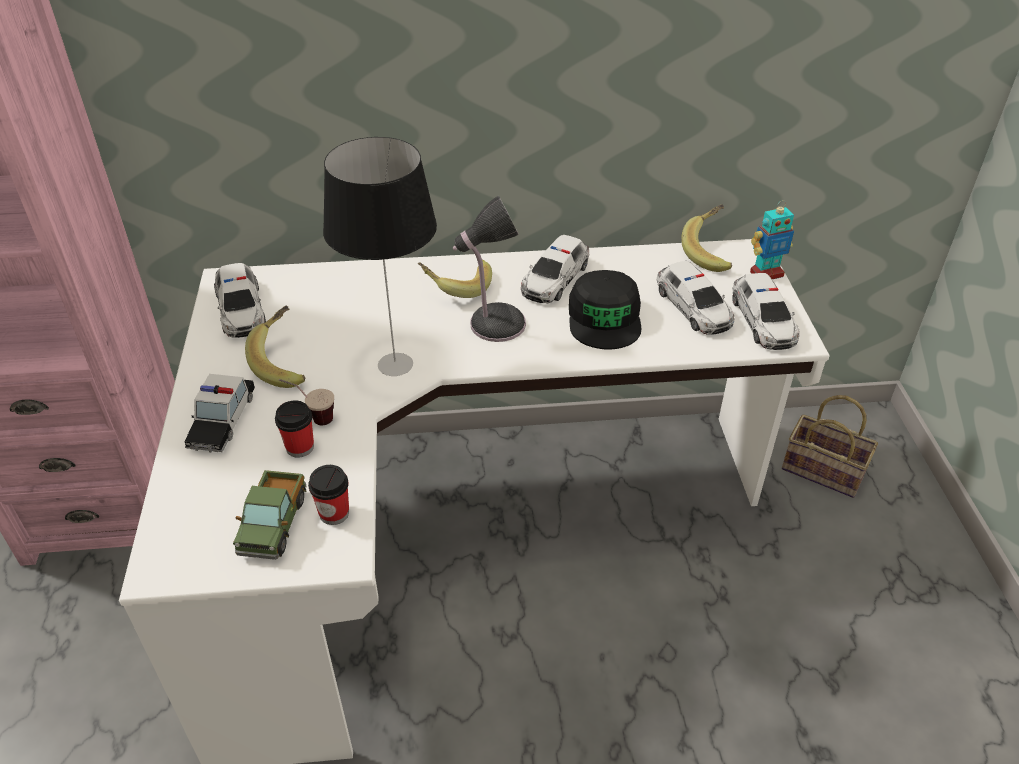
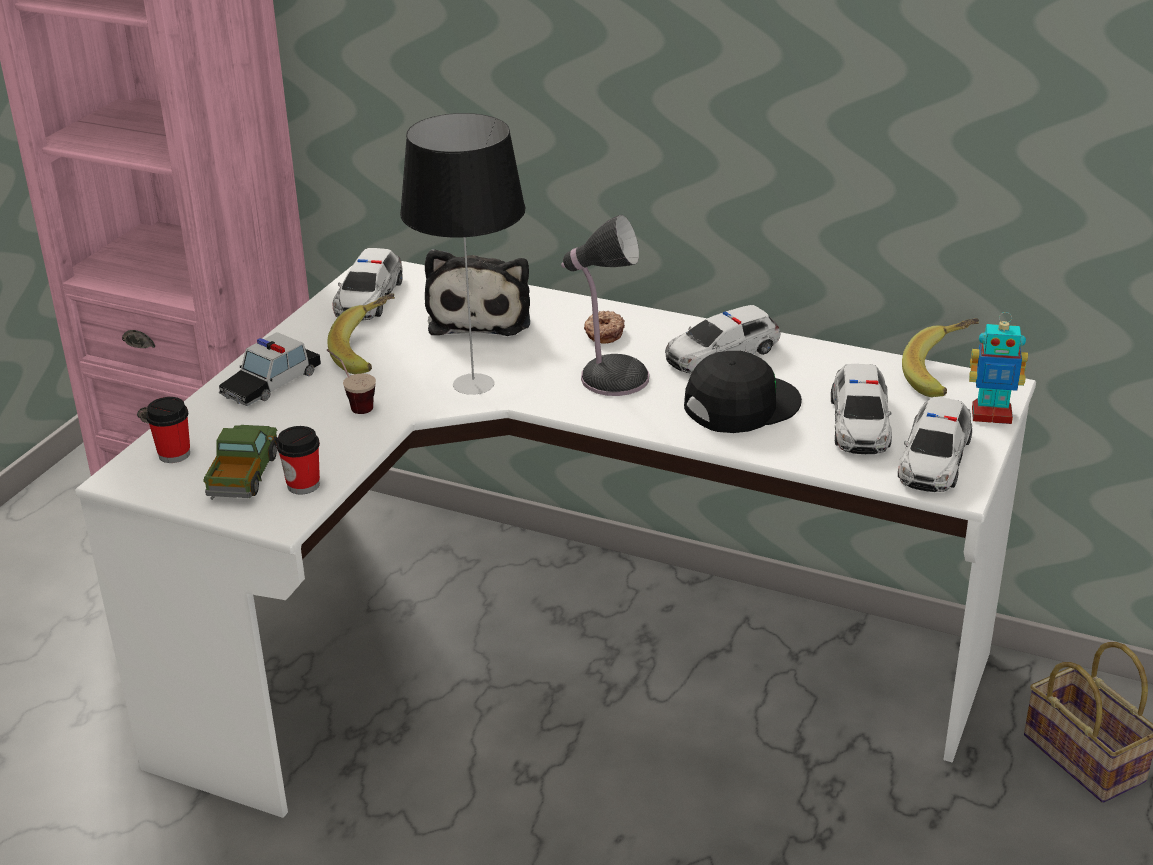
camera: 30 degrees right, 10 degrees down
(274, 524) = (244, 476): toy truck -> toy truck turned 150 degrees clockwise
(300, 447) = (320, 425): cup -> cup (174, 454)
(349, 299) = (481, 316): none -> plush toy
(456, 287) = (603, 333): banana -> donut
(605, 318) = (740, 405): black cap -> black cap turned 150 degrees counterclockwise

